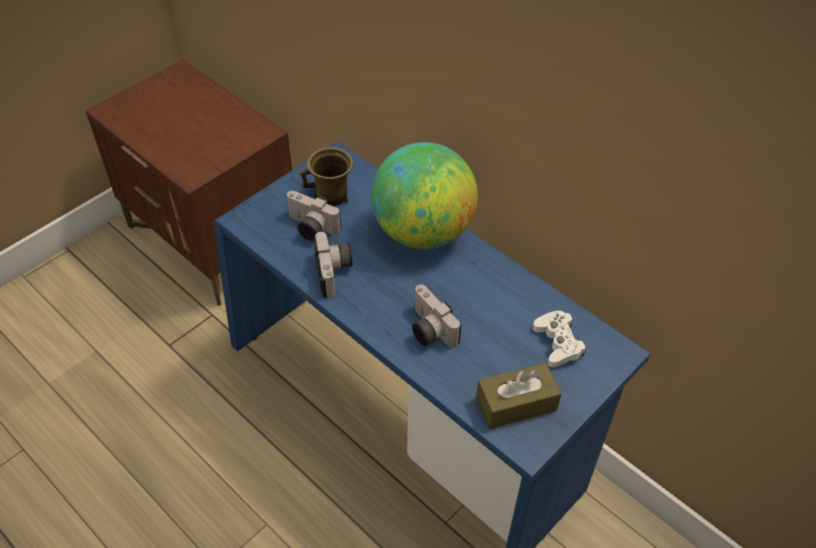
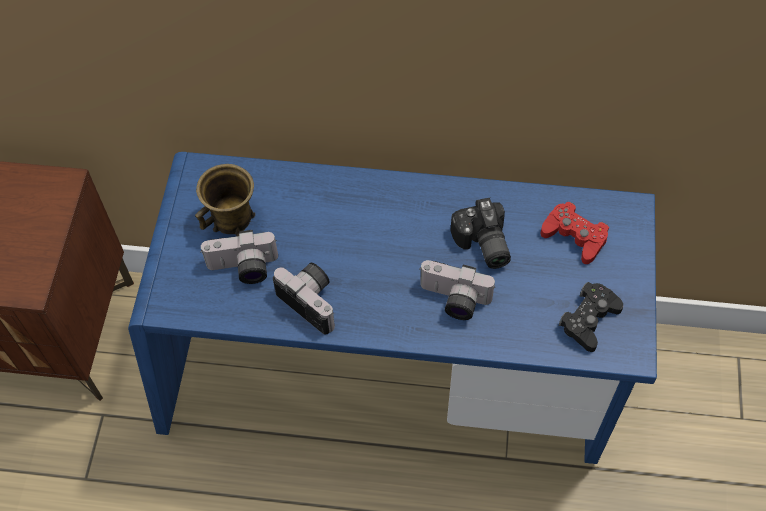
camera: 35 degrees left, 10 degrees up
(423, 232) = (358, 201): globe -> none
(482, 308) = (482, 245): none -> camera
(516, 404) = (589, 320): brown tissue box -> black game controller
(558, 343) = (574, 236): white game controller -> red game controller

